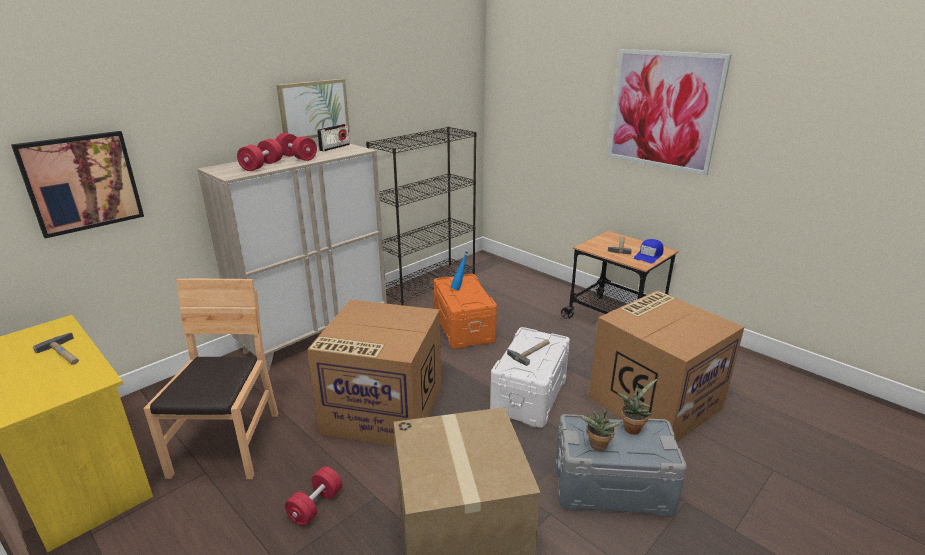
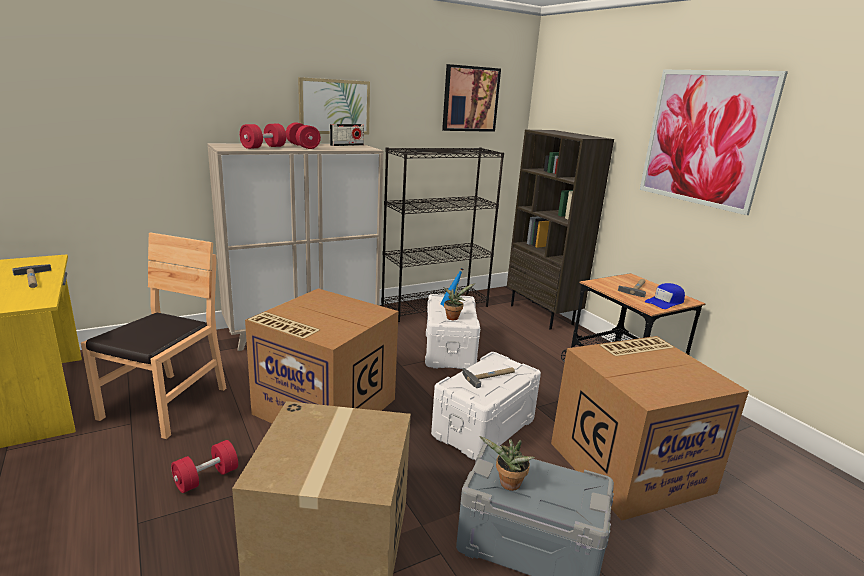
camera: 15 degrees right, 5 degrees down
(82, 182) = (99, 137): picture -> picture (470, 99)
(464, 327) = (450, 350): orange storage box -> white storage box
(525, 275) = (542, 315): none -> brown bookcase
(632, 427) = (563, 475): potted plant -> potted plant (453, 317)

